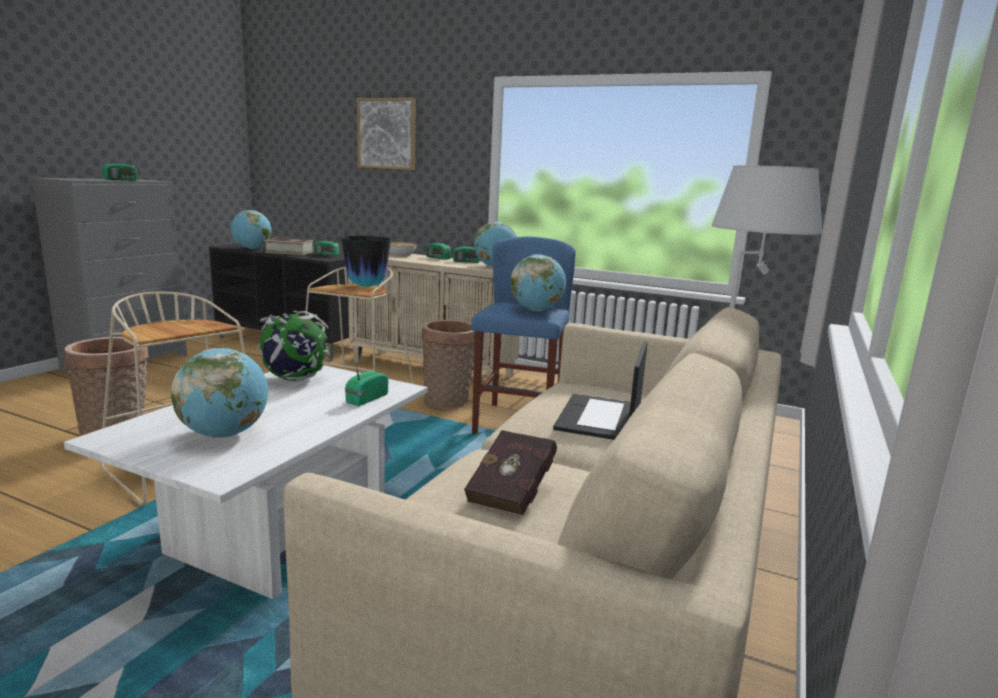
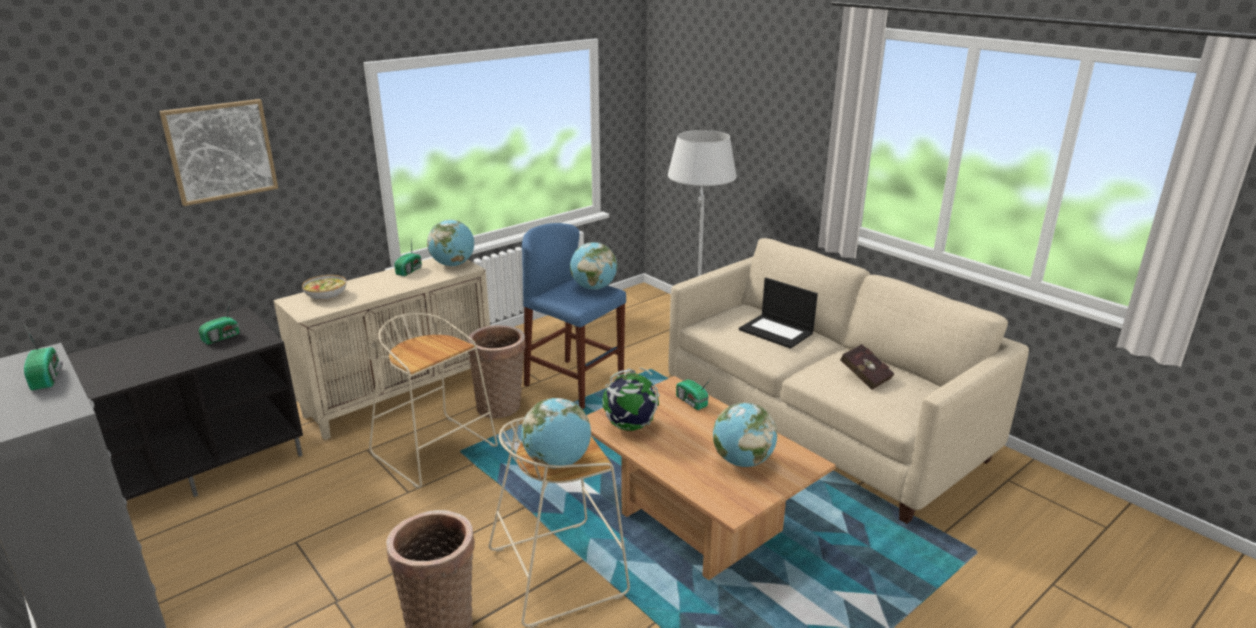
camera: 65 degrees left, 10 degrees up
(252, 248) = (93, 385): globe -> globe (557, 462)
(278, 529) = (696, 523): white coffee table -> brown coffee table
(289, 252) = (166, 360): book -> none
(366, 286) = (420, 341): vase -> none
(438, 258) = (371, 279): radio -> none

